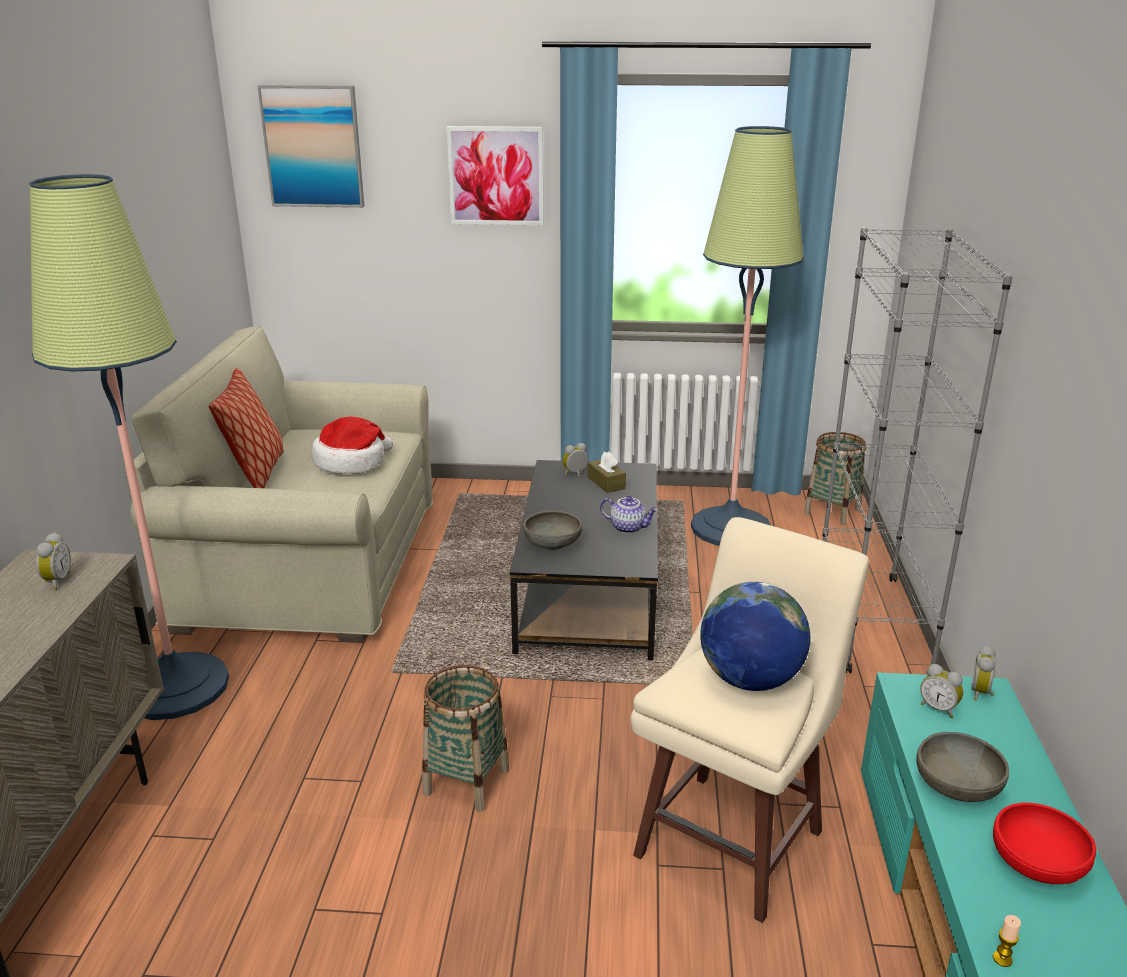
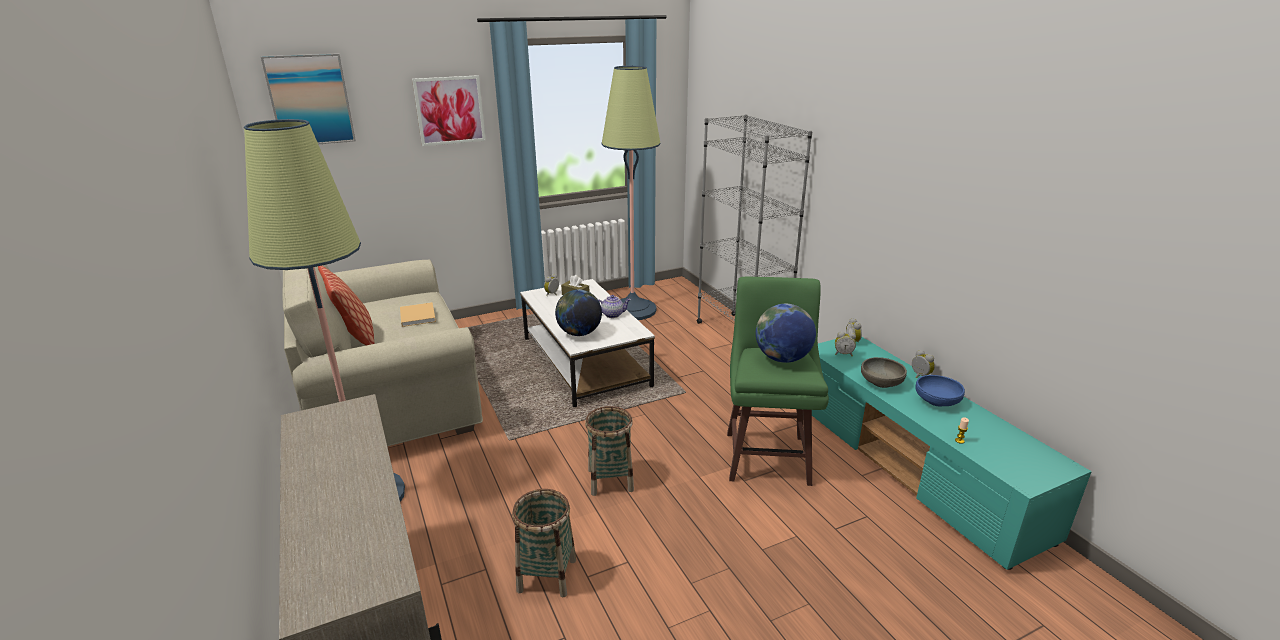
camera: 30 degrees left, 0 degrees up
(56, 581) = (338, 425): alarm clock -> alarm clock (919, 376)
(351, 462) = (417, 315): hat -> beige book
(552, 544) = (579, 333): grey bowl -> globe
(589, 589) = (584, 361): black coffee table -> white coffee table
(733, 840) = (767, 456): beige stool -> green stool
(832, 511) = (676, 289): basket -> basket (547, 575)
(1036, 864) = (937, 401): red bowl -> blue bowl

